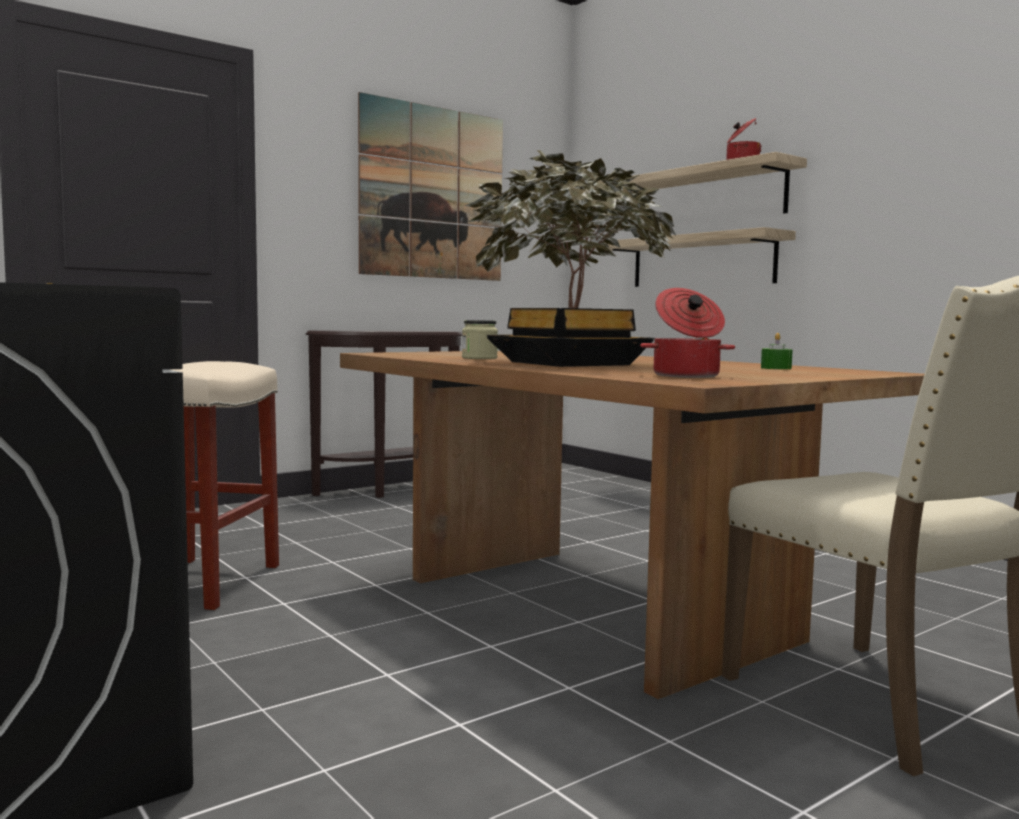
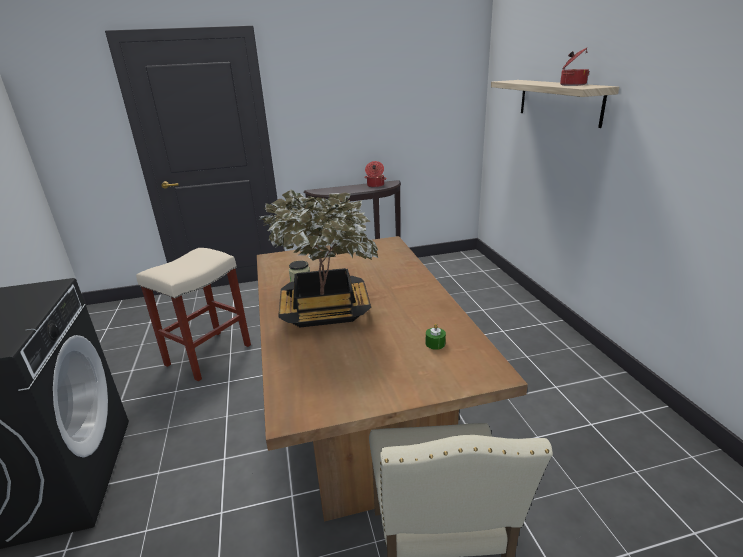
camera: 25 degrees right, 20 degrees up
(433, 193) = (381, 95): picture -> none
(686, 376) = (321, 381): cooking pot -> cooking pot (375, 185)
(701, 261) = (549, 148): shelf -> none

